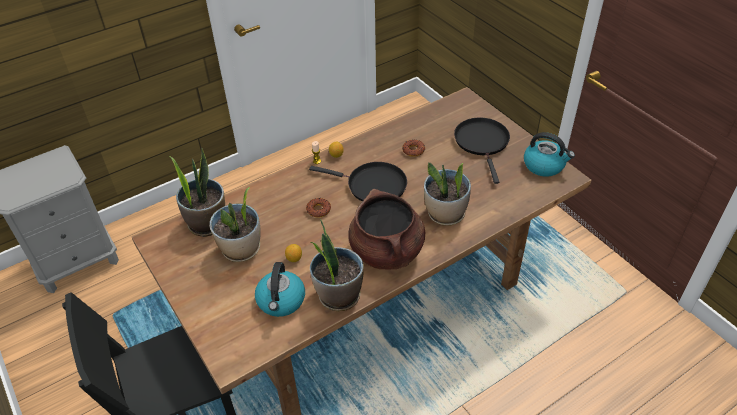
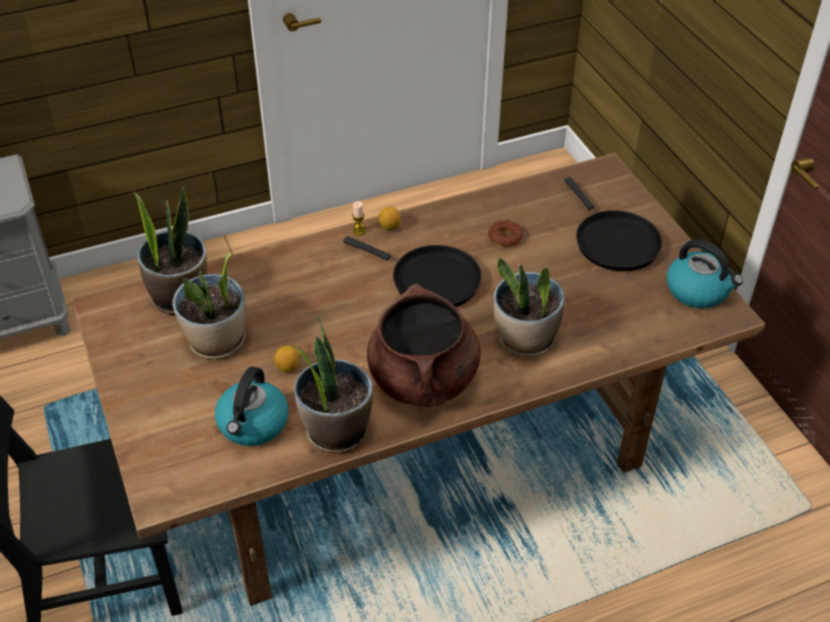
camera: 10 degrees right, 0 degrees up
(318, 210) = (341, 303): donut -> none
(482, 142) = (613, 241): black frying pan -> black frying pan turned 150 degrees clockwise

